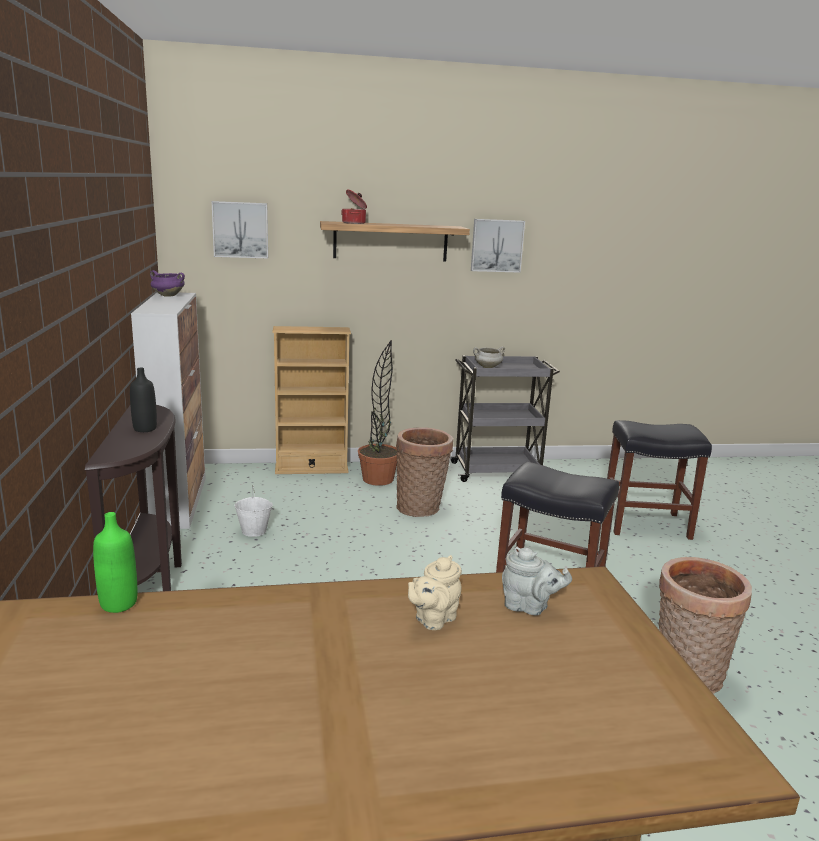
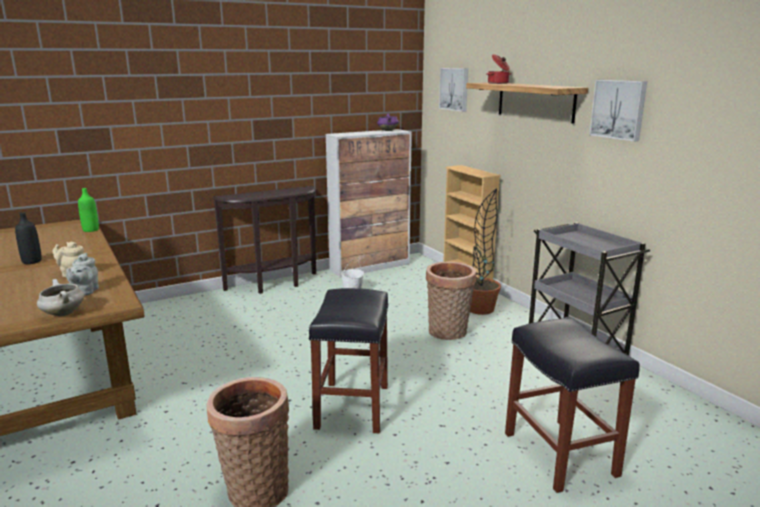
camera: 70 degrees right, 0 degrees up
(145, 429) = (270, 194): black bottle -> black bottle (32, 261)
(487, 367) = (575, 237): white cooking pot -> white cooking pot (62, 314)

